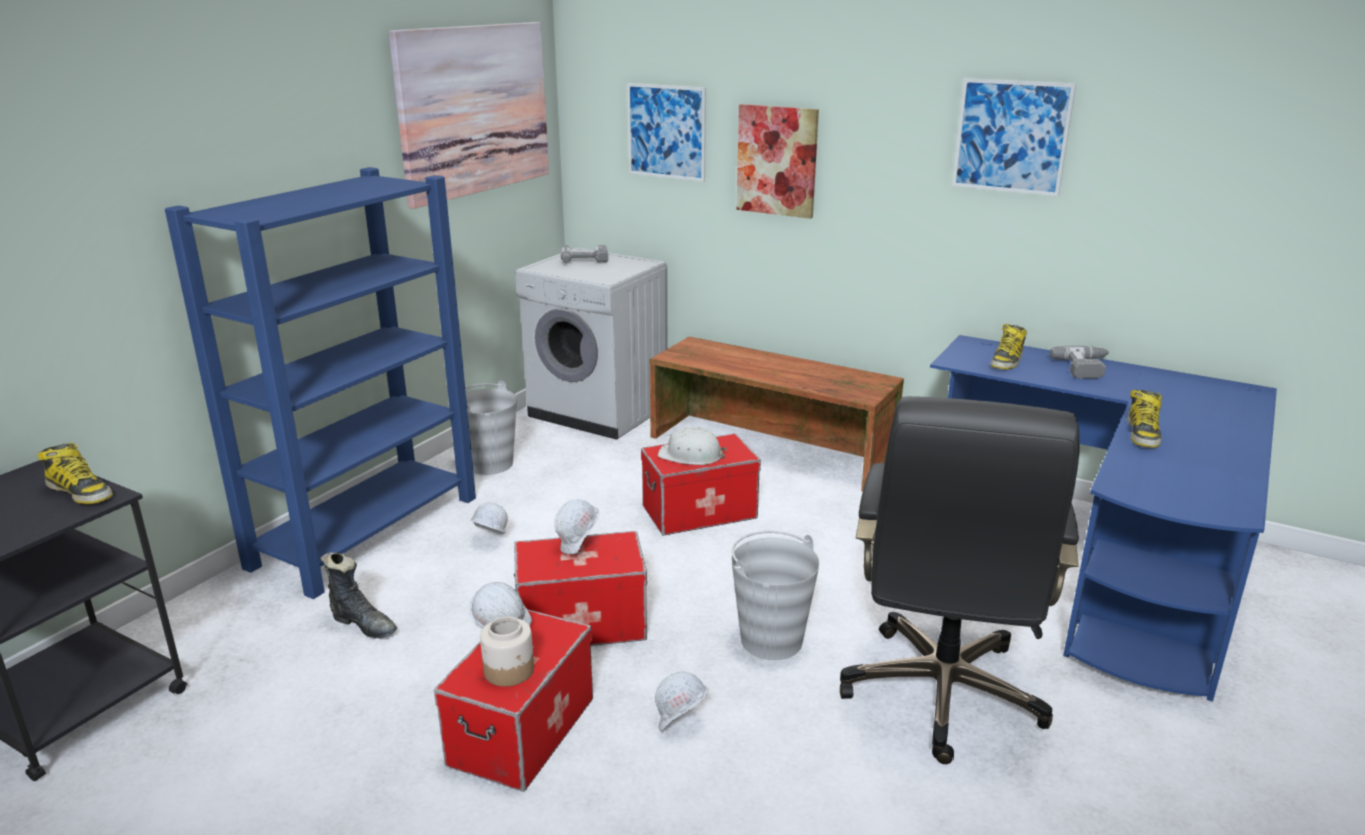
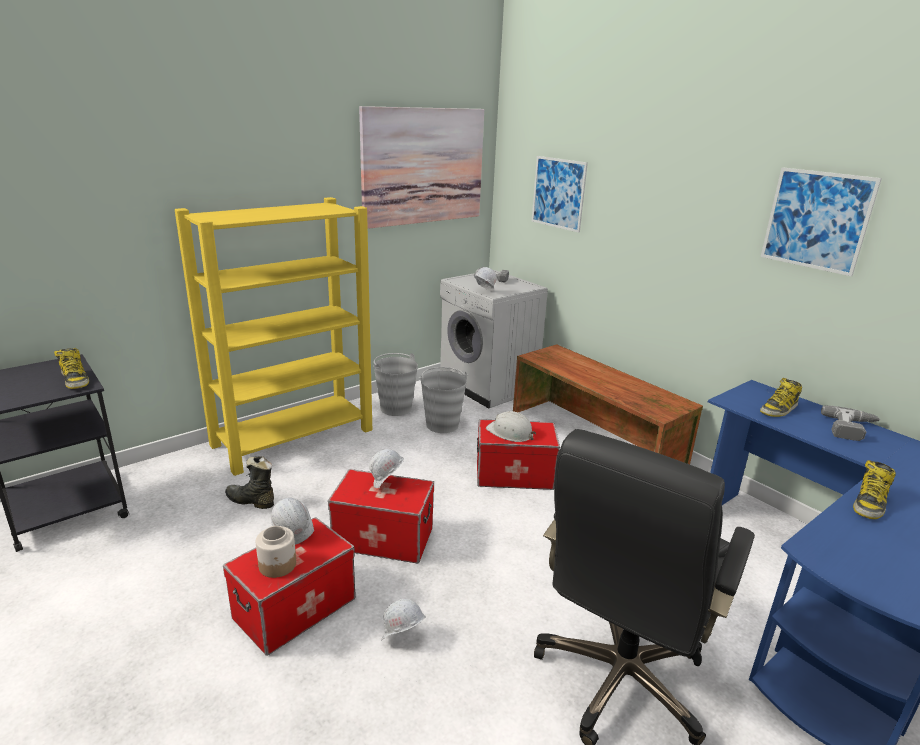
camera: 20 degrees right, 0 degrees up
(364, 625) = (250, 501): black boot -> black boot turned 150 degrees clockwise
(366, 531) = (293, 437): blue bookcase -> yellow bookcase
(489, 541) = (361, 462): white hard hat -> white hard hat (483, 293)
(771, 640) = (508, 590): grey bucket -> grey bucket (442, 425)
(777, 161) = (630, 222): picture -> none

